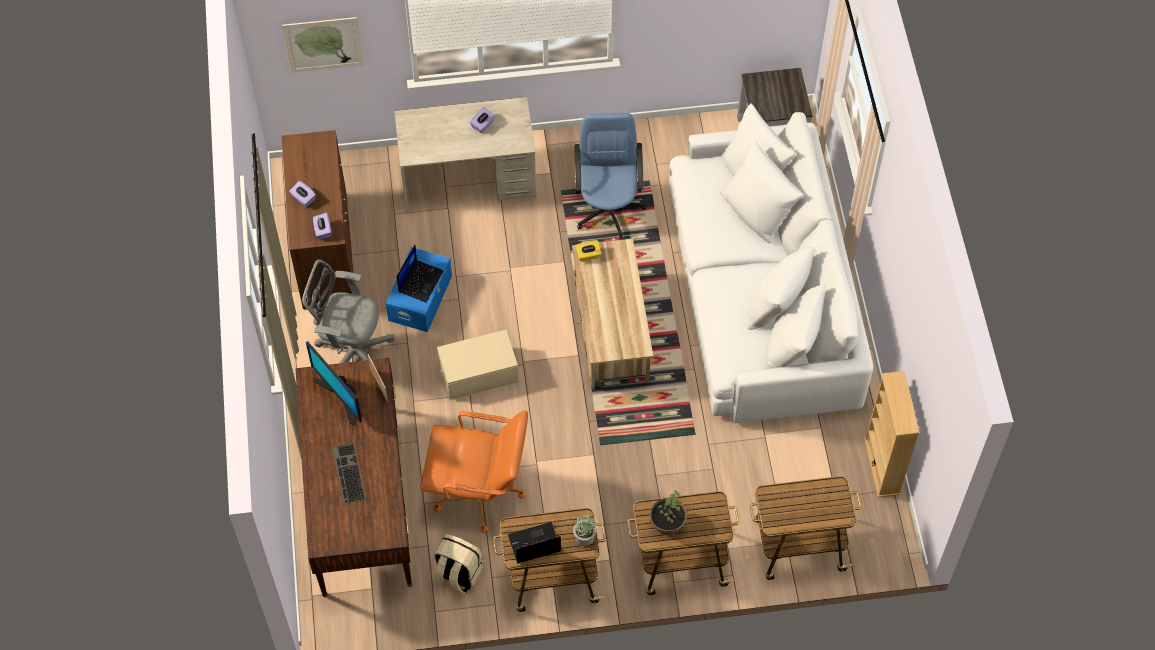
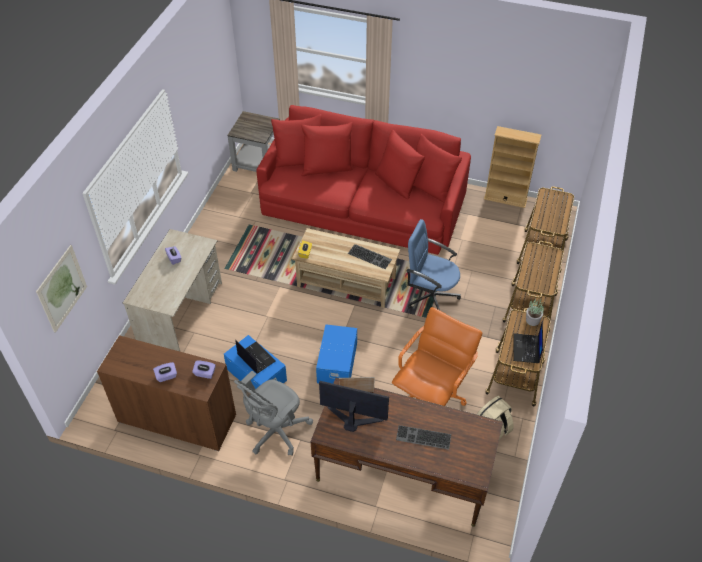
camera: 65 degrees left, 10 degrees down
(340, 397) = (353, 419): monitor -> monitor turned 150 degrees counterclockwise
(478, 372) = (336, 363): beige storage box -> blue storage box
(608, 208) = (255, 250): blue office chair -> blue office chair (430, 296)
(622, 327) = (370, 256): none -> keyboard
(667, 523) = (538, 276): potted plant -> none
(762, 292) = (362, 204): white sofa -> red sofa

